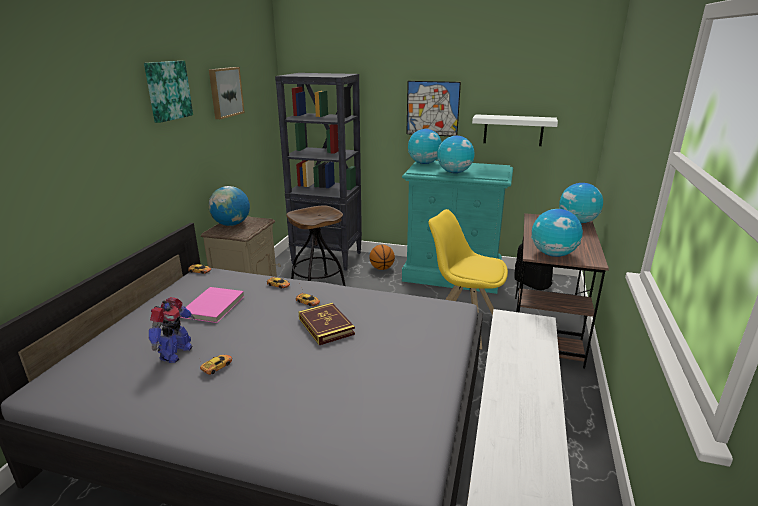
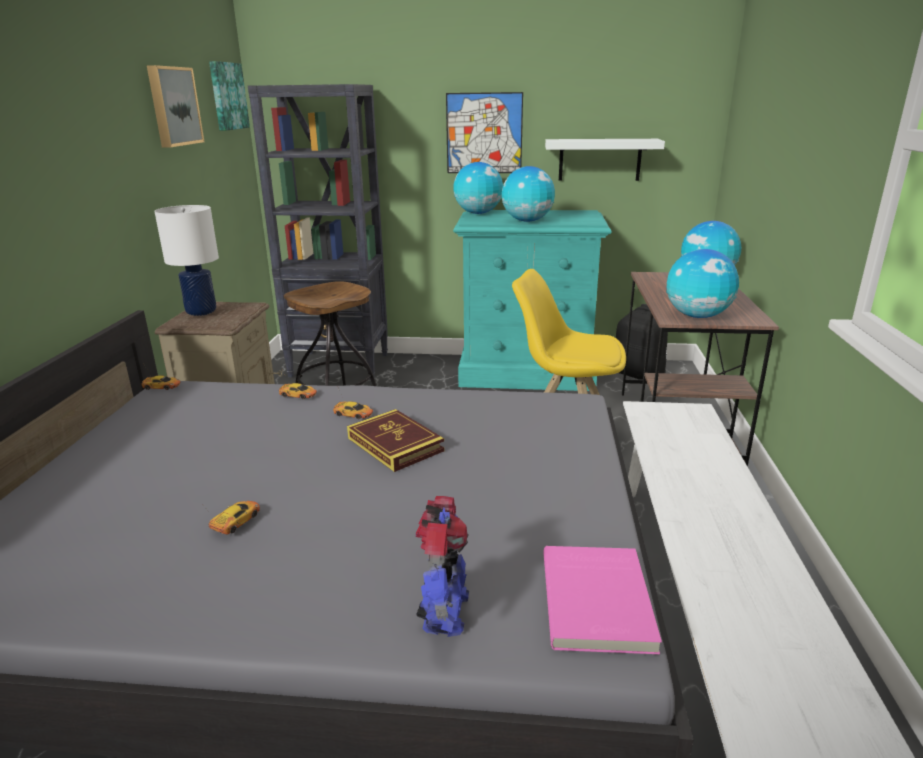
camera: 10 degrees left, 0 degrees up
(167, 90) = (86, 90): picture -> picture (227, 96)
(175, 353) = (157, 509): toy robot -> toy robot (444, 612)
(214, 306) = (202, 434): pink book -> pink book (599, 601)
(231, 224) = (201, 313): globe -> white table lamp
(382, 268) = (424, 372): basketball -> none

